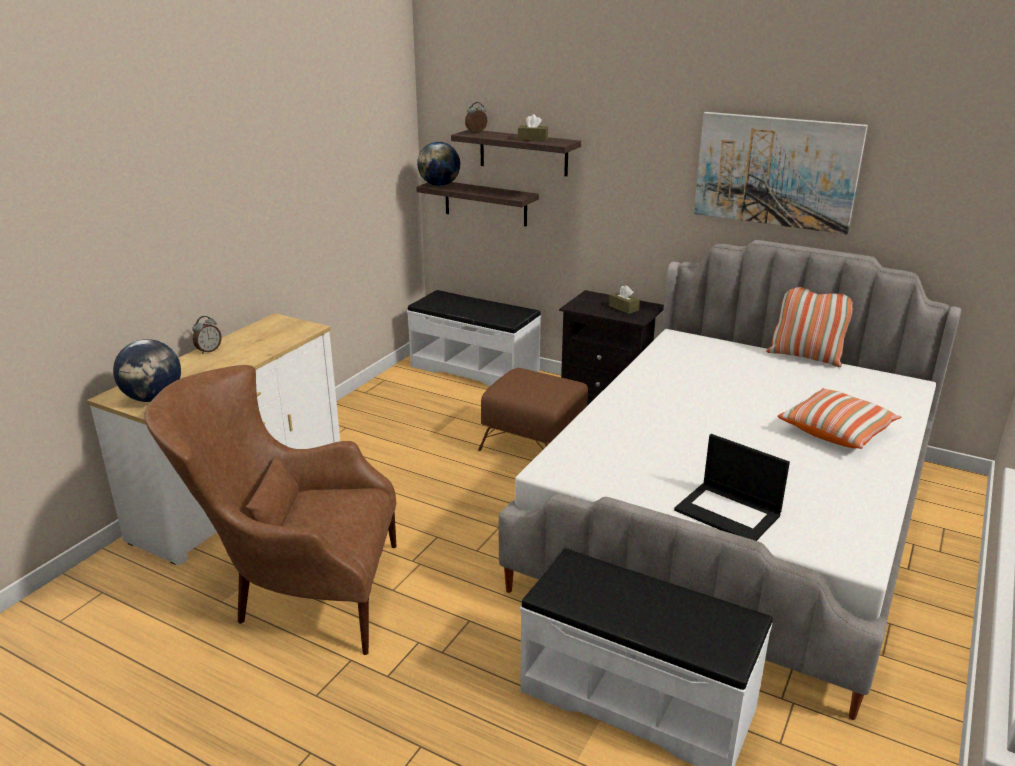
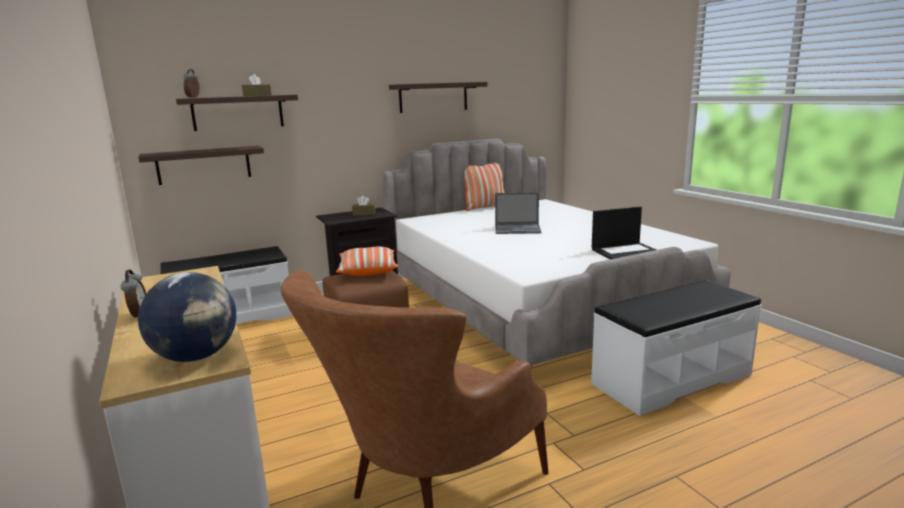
camera: 55 degrees left, 10 degrees down
(439, 185) = (159, 153): globe -> none
(729, 411) = (518, 229): none -> laptop
(776, 171) = (433, 97): picture -> shelf
(836, 431) = (569, 219): pillow -> pillow (367, 271)

